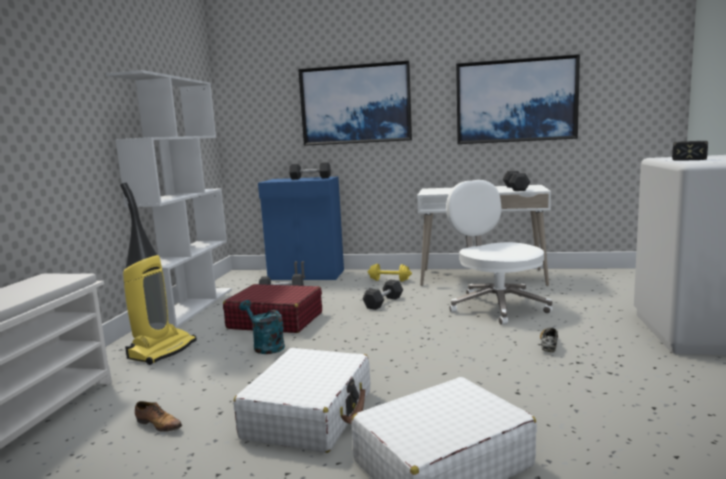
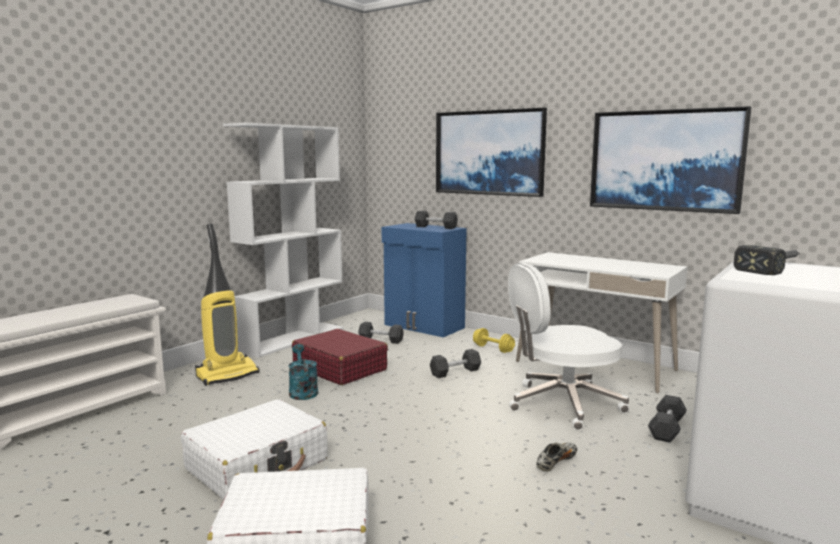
camera: 25 degrees right, 0 degrees up
(158, 425) = (153, 438): shoe -> none
(496, 306) = (562, 404): white office chair -> white office chair turned 105 degrees counterclockwise
(515, 188) = (639, 268): grey dumbbell -> grey dumbbell (666, 429)

